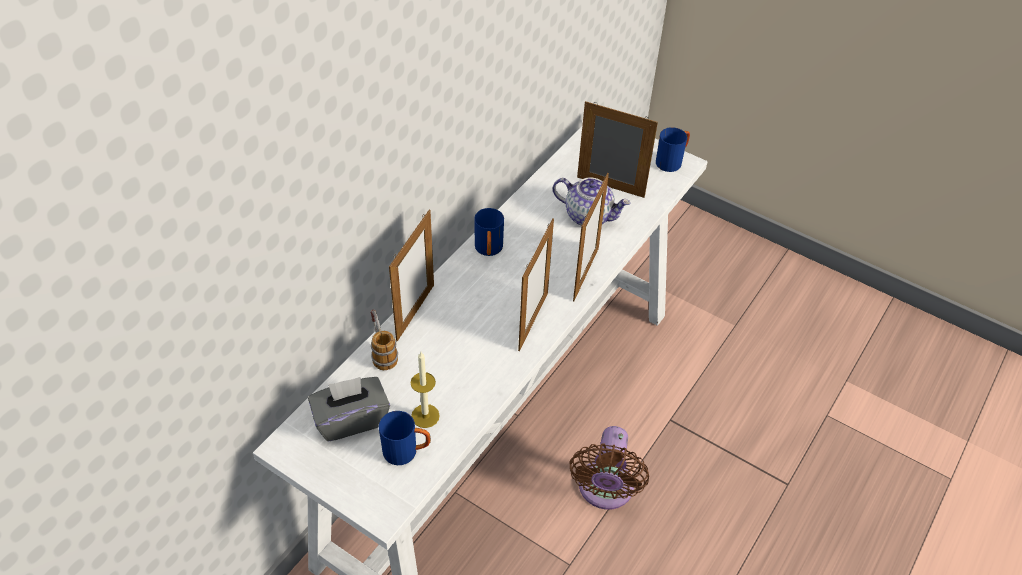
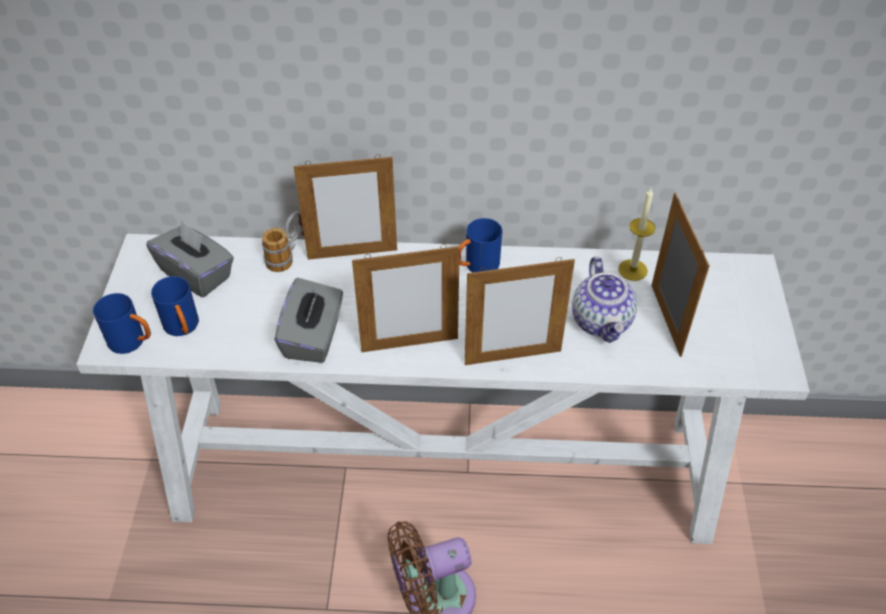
camera: 60 degrees right, 0 degrees up
(425, 416) = (232, 321): candle -> candle (632, 270)
(483, 372) = (313, 337): none -> grey tissue box
(672, 161) = (769, 356): blue mug -> blue mug (133, 342)

